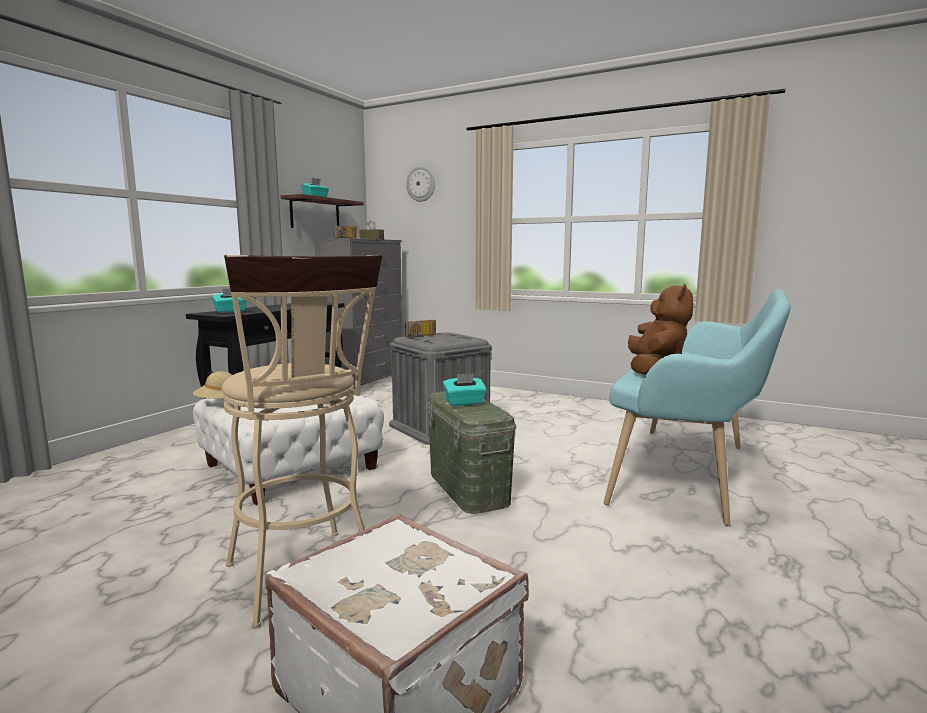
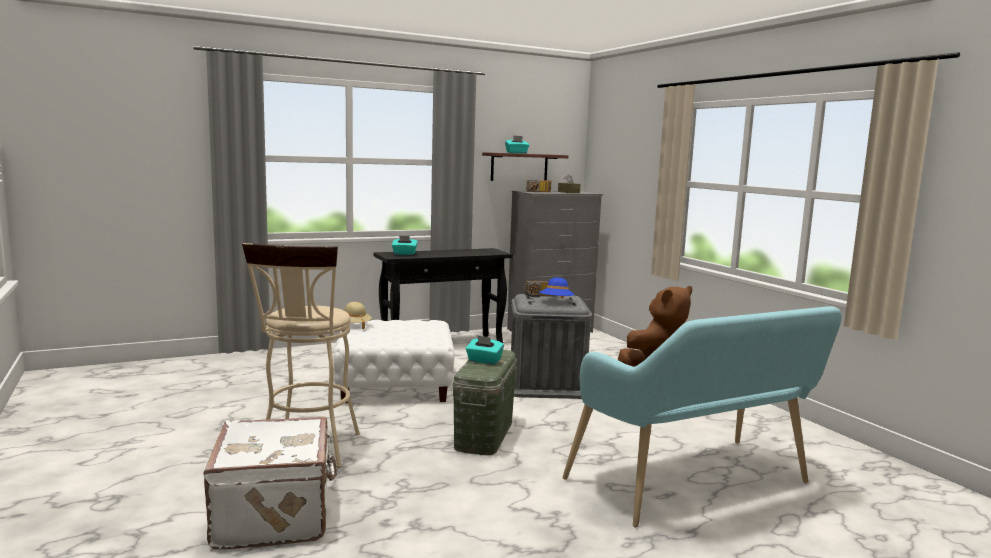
camera: 35 degrees right, 0 degrees up
(421, 184) = (625, 138): wall clock -> none
(449, 338) = (556, 302): none -> blue hat

